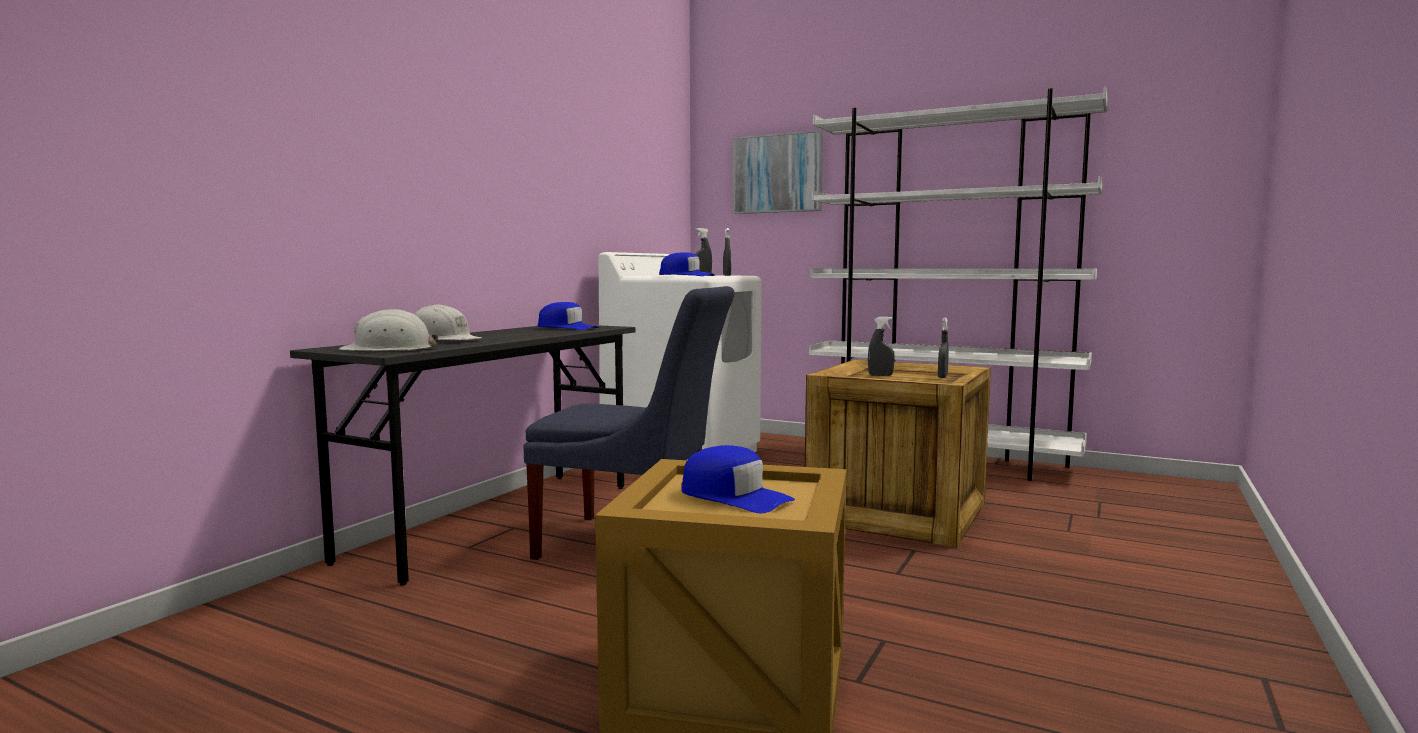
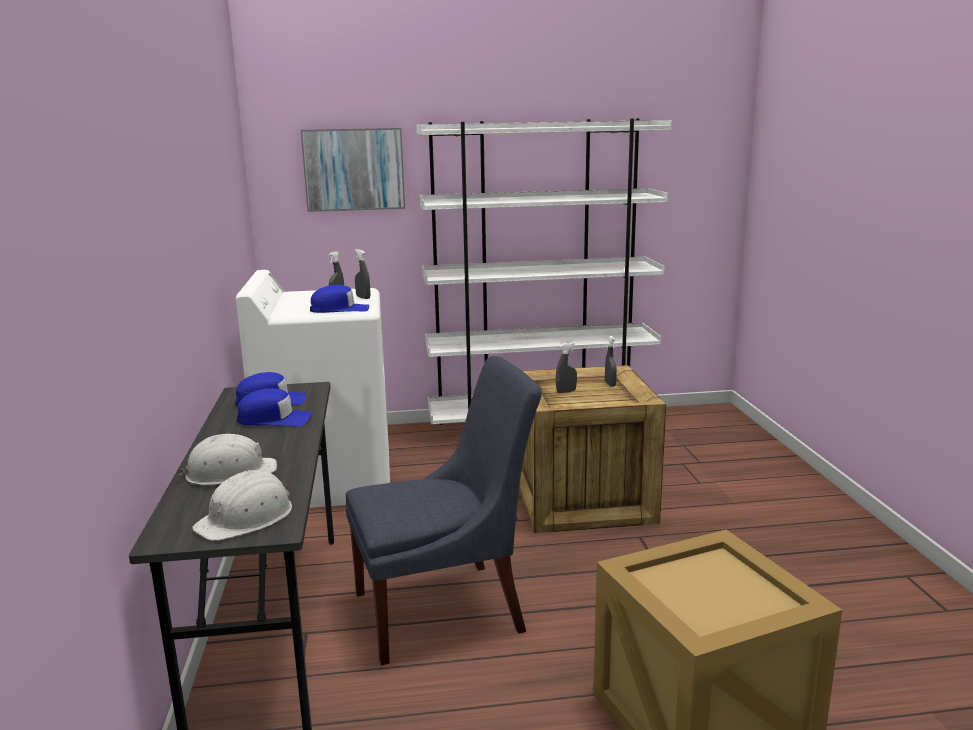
camera: 35 degrees left, 10 degrees up
(734, 497) = (709, 588): blue cap -> blue cap (275, 419)

